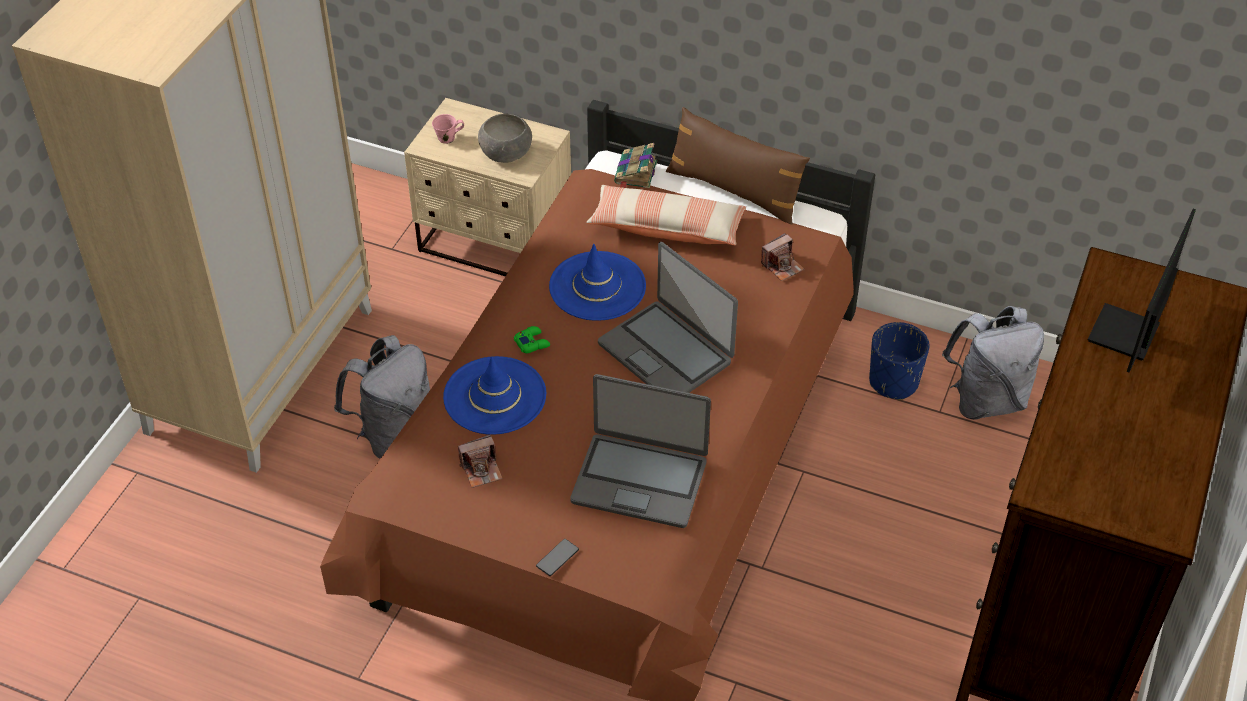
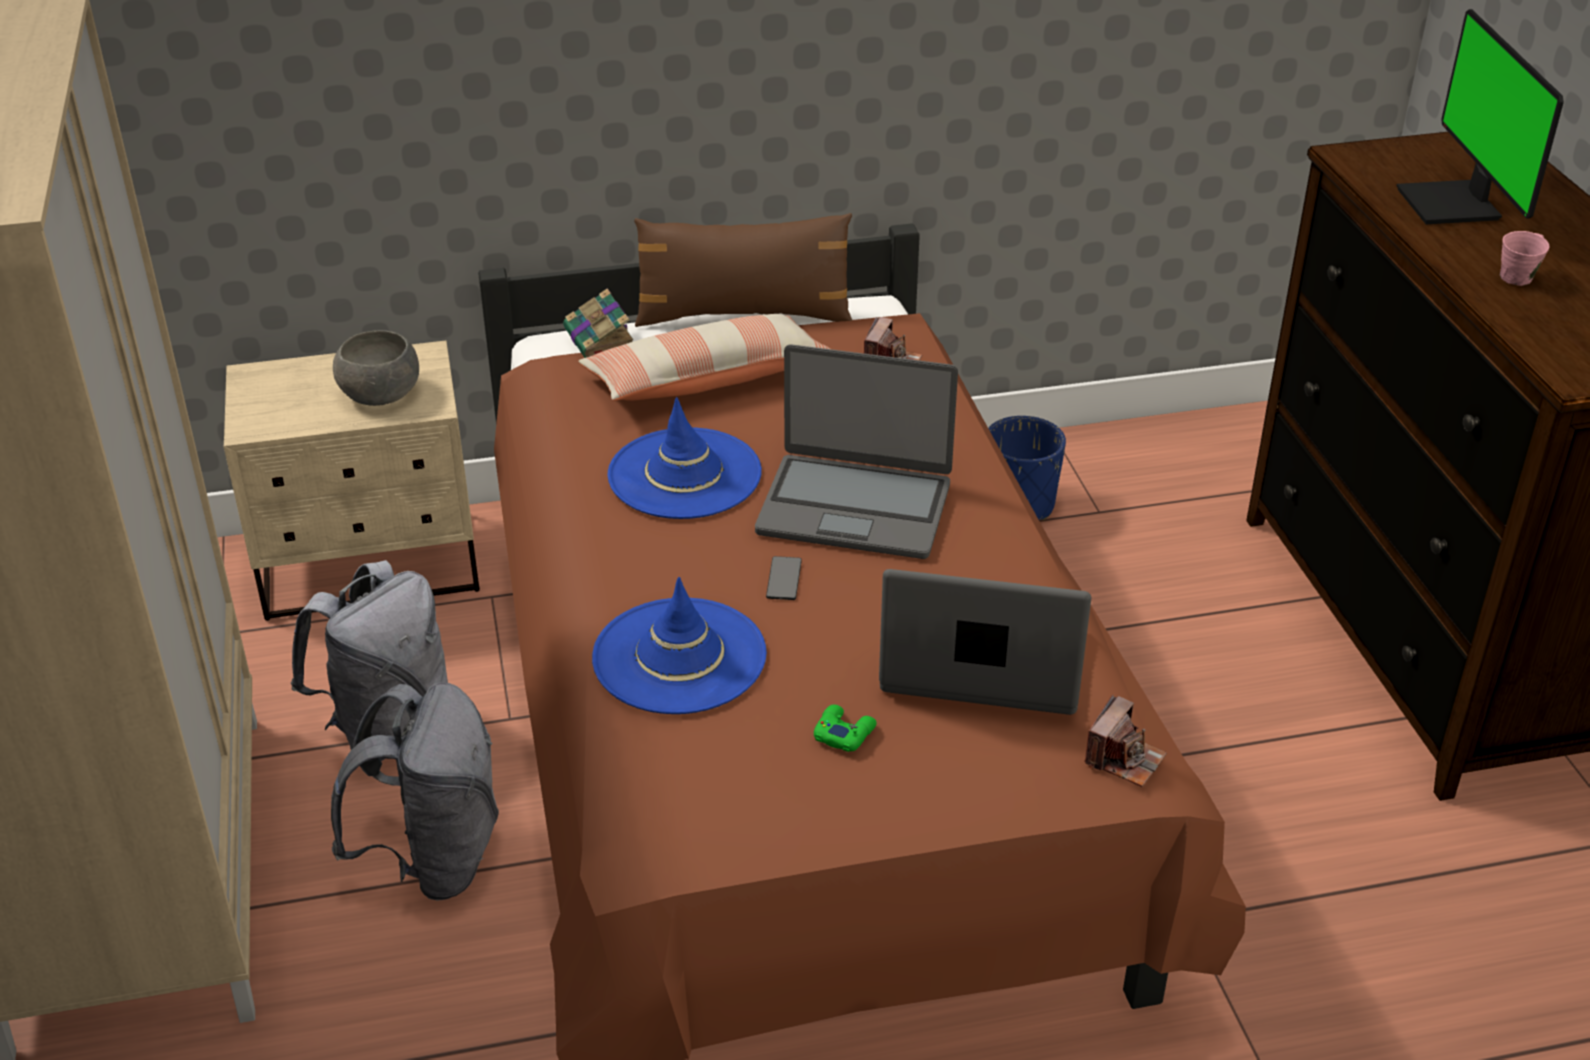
camera: 35 degrees left, 10 degrees down
(448, 138) = (277, 407): pink mug -> pink mug (1517, 277)
(481, 470) = (757, 754): camera -> camera (1124, 758)
(532, 343) = (664, 573): green game controller -> green game controller (844, 733)
(557, 558) = (980, 808): phone -> phone (784, 579)
(640, 480) = (983, 661): laptop -> laptop turned 150 degrees counterclockwise
(986, 400) = (1134, 479): grey backpack -> grey backpack (388, 728)

